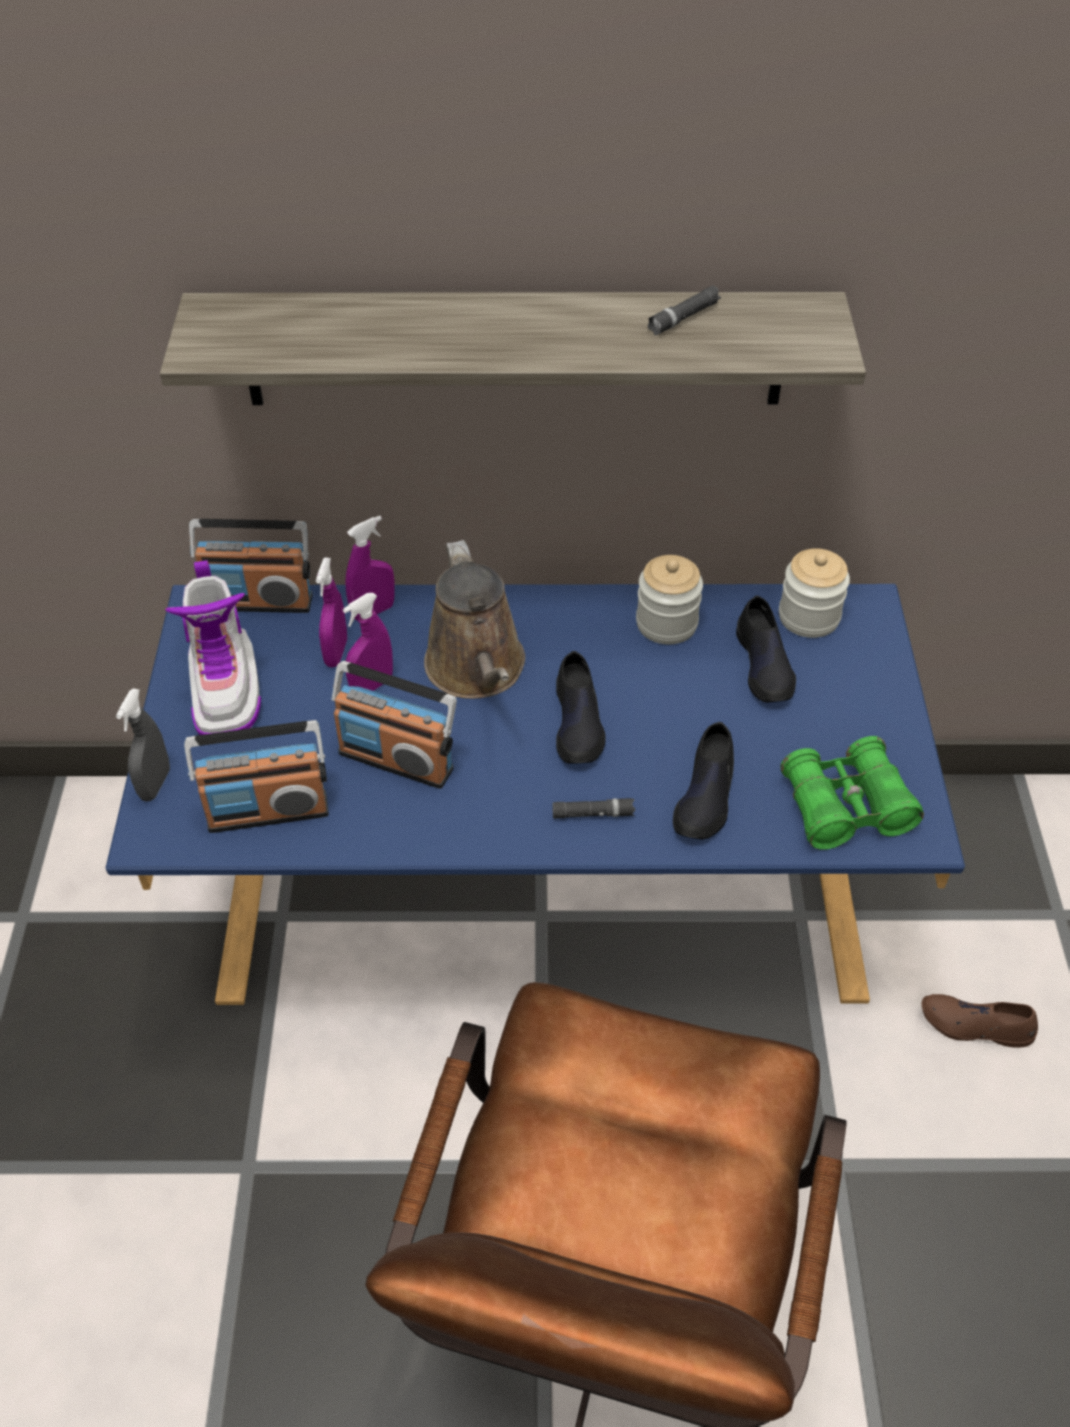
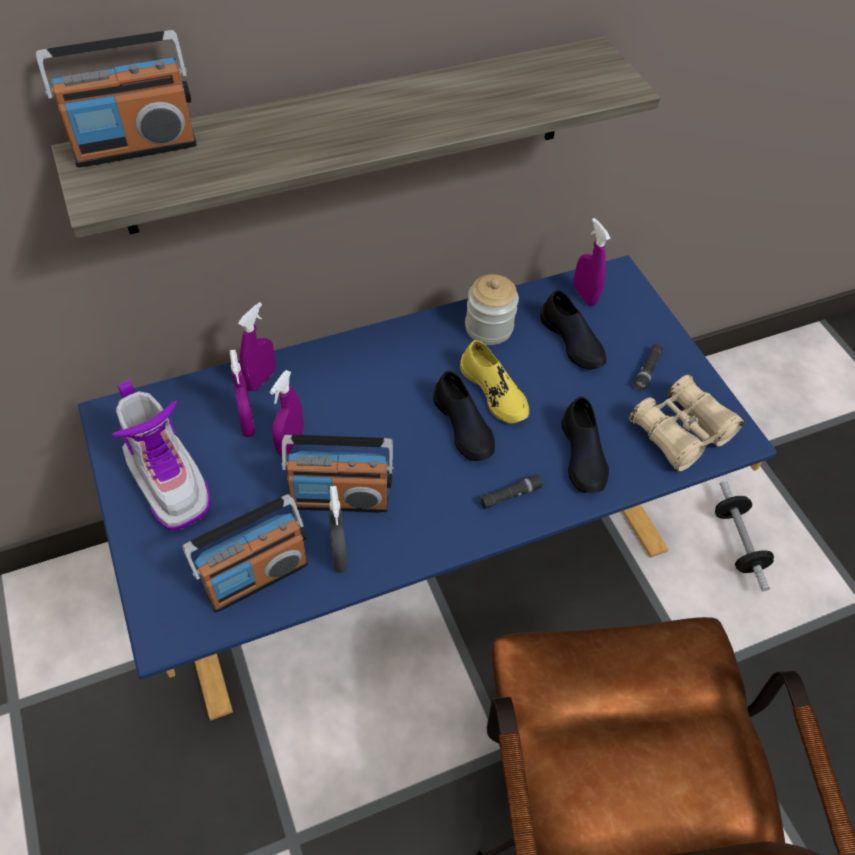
camera: 25 degrees left, 5 degrees up
(155, 784) = (147, 585): grey spray bottle -> grey spray bottle (339, 555)
(259, 601) = (161, 397): radio -> radio (135, 147)
(477, 670) = (367, 405): brown watering can -> none
(635, 696) = (494, 392): none -> yellow shoe
(683, 318) = (500, 81): black flashlight -> black flashlight (647, 371)
(809, 617) = (584, 295): jar -> purple spray bottle
(845, 806) = (680, 432): green binoculars -> beige binoculars
(975, 1025) = (737, 543): brown shoe -> dumbbell

